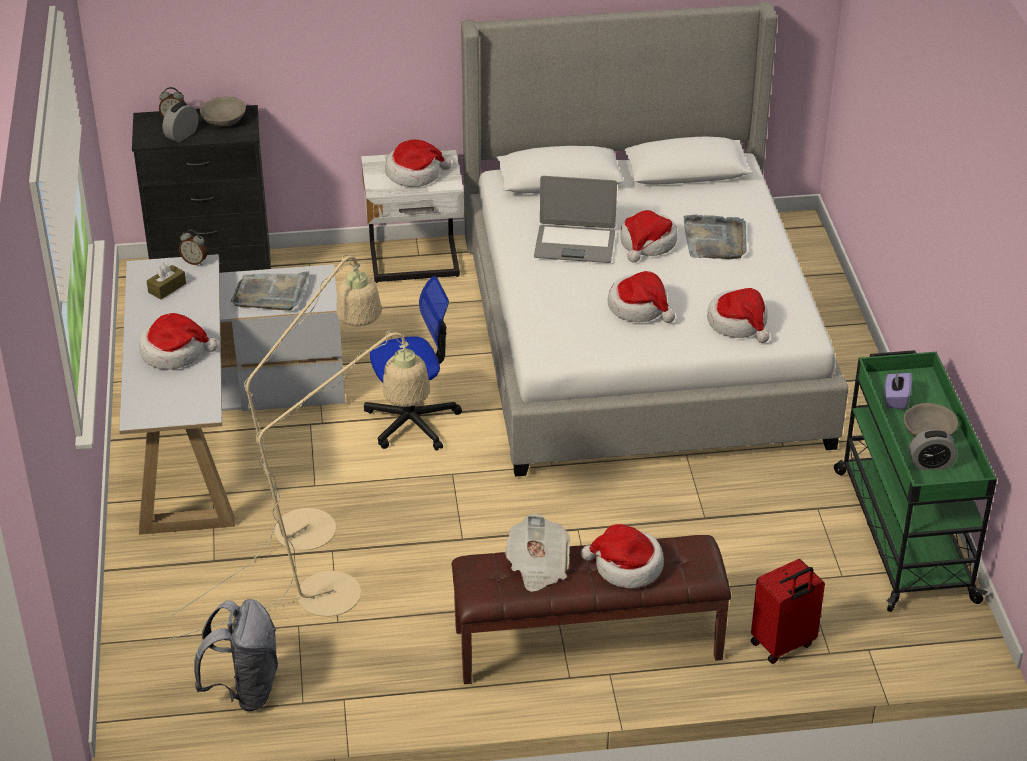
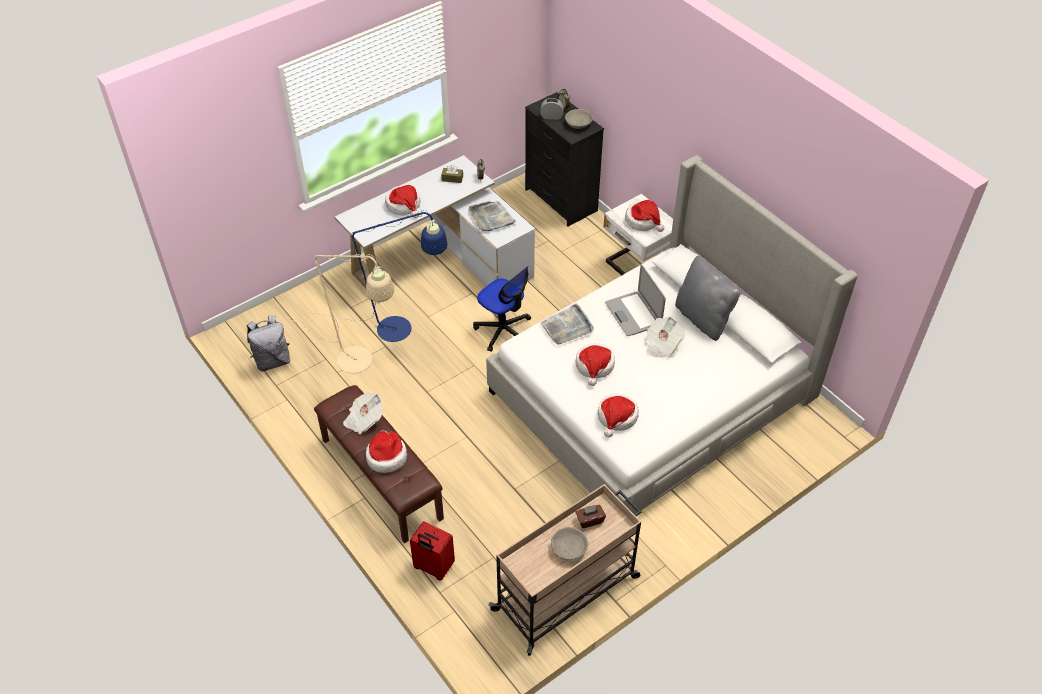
camera: 60 degrees right, 10 degrees up
(317, 520) = (403, 330): beige floor lamp -> blue floor lamp
(630, 198) = (702, 319): none -> grey pillow
(647, 243) = (662, 345): hat -> newspaper
(715, 240) = (693, 374): grey tray -> grey tray (567, 327)
(895, 399) = (589, 520): purple tissue box -> brown tissue box
(903, 533) = (567, 592): green cart -> beige cart
(930, 464) = (537, 560): alarm clock -> none

